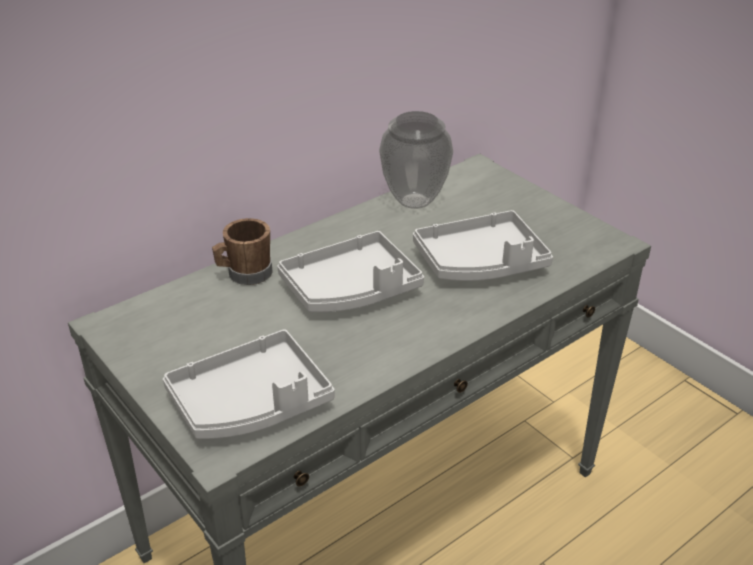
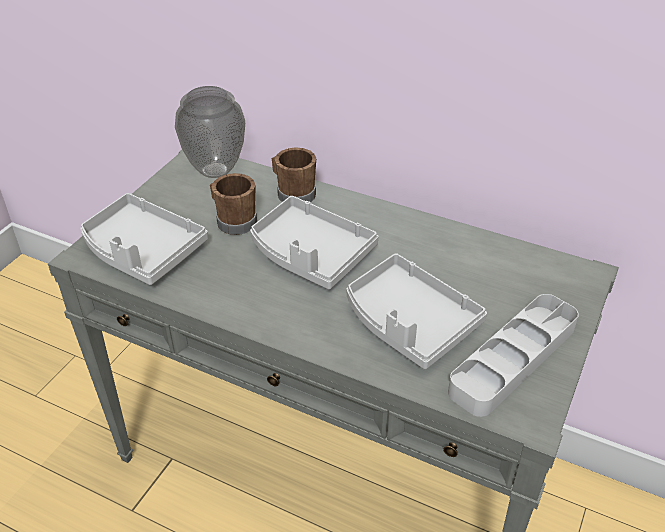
camera: 65 degrees right, 5 degrees up
(255, 324) = (233, 221): none -> brown mug
(414, 202) = (477, 249): vase -> vase (214, 170)
(550, 229) = (513, 359): none -> grey tray

